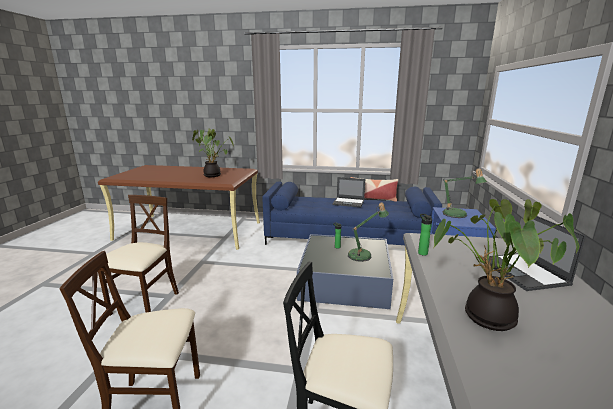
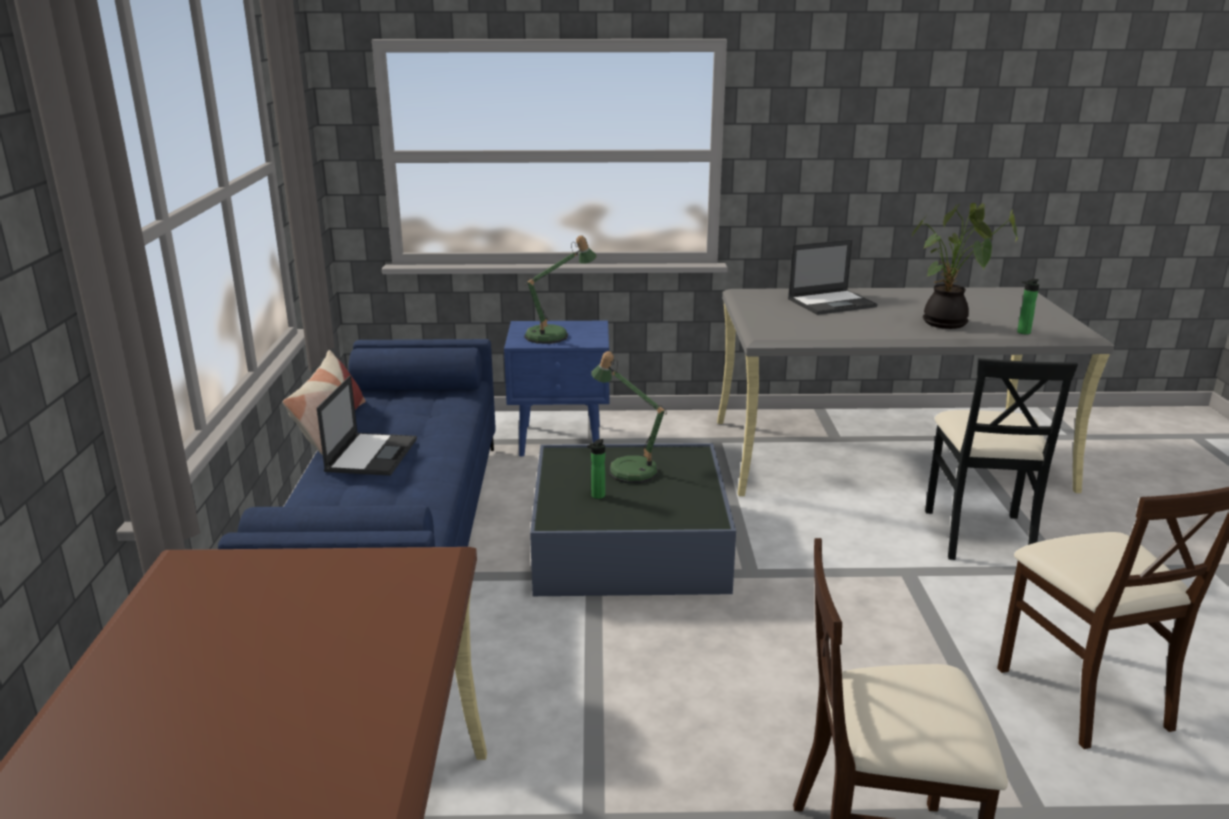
camera: 100 degrees left, 5 degrees up
(213, 175) = (298, 625): potted plant -> none
(422, 252) = (823, 337): bottle -> bottle (1022, 332)

